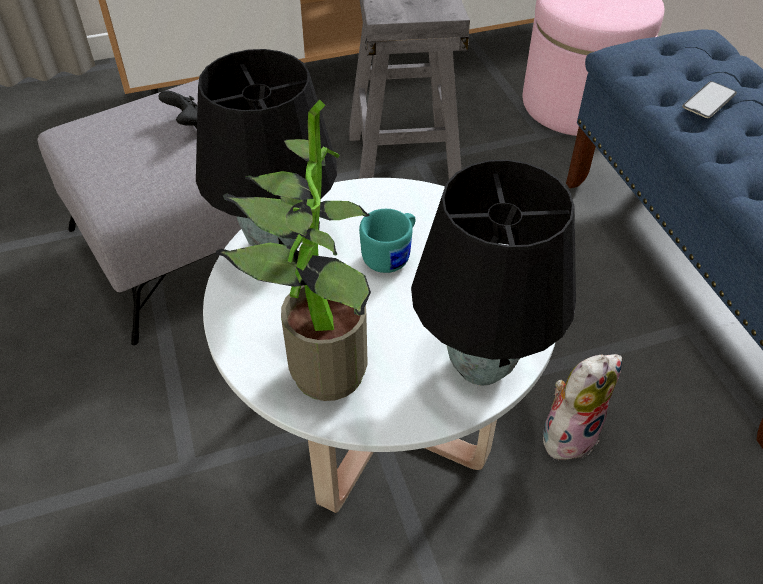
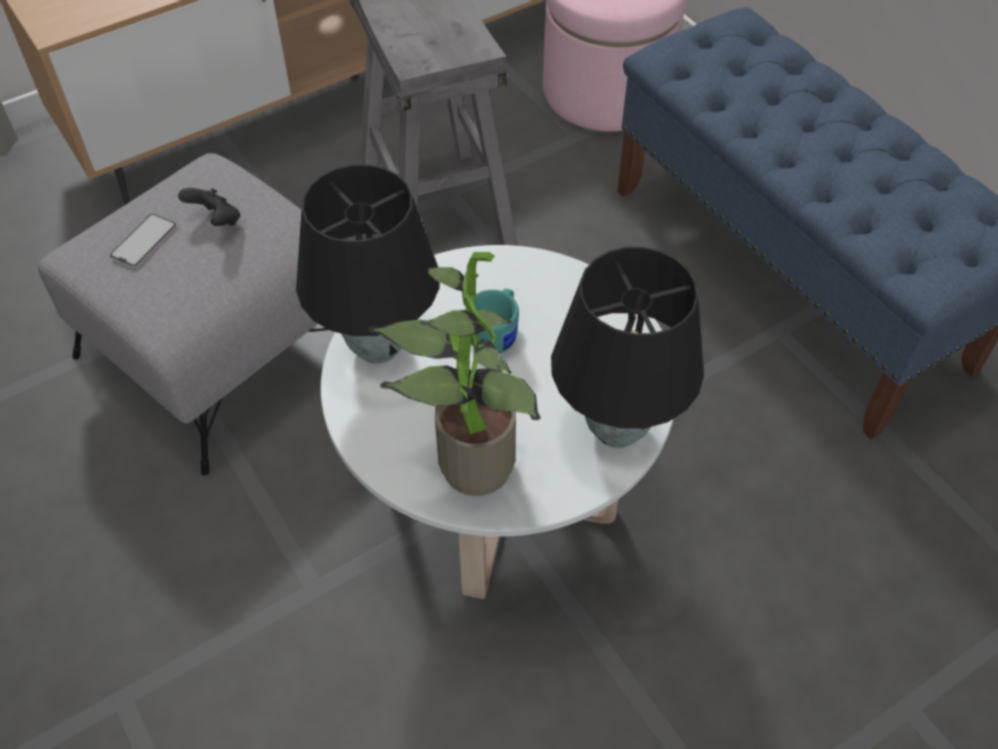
camera: 15 degrees left, 5 degrees up
(569, 433) = (687, 465): plush toy -> none
(709, 100) = (761, 98): phone -> phone (143, 241)

